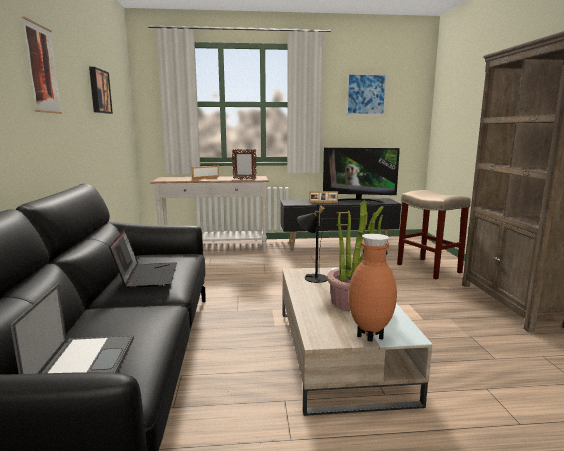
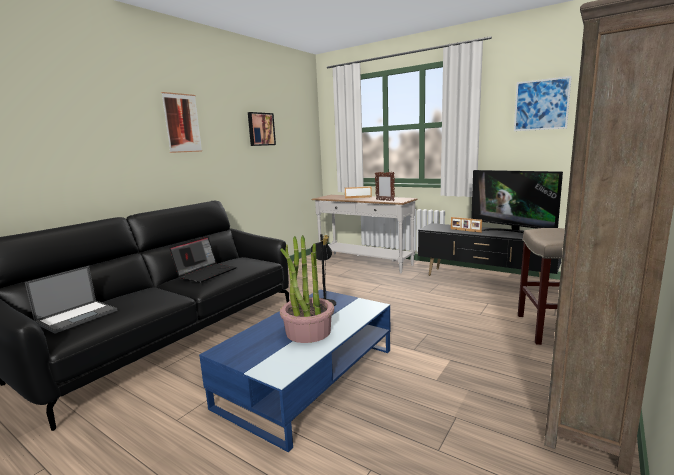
camera: 40 degrees right, 0 degrees up
(339, 351) = (309, 377): beige coffee table -> blue coffee table
(369, 337) = (251, 363): brown vase -> none

